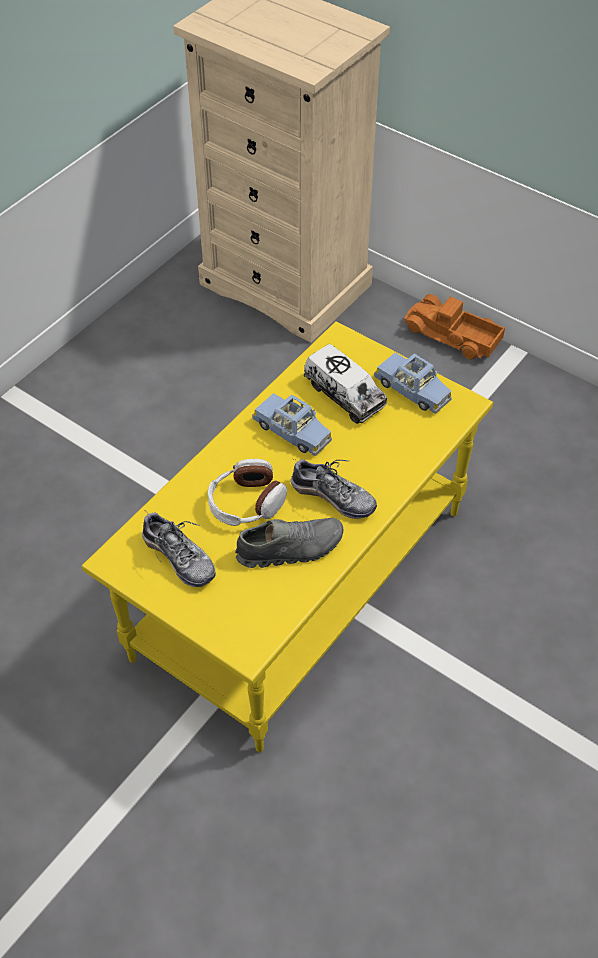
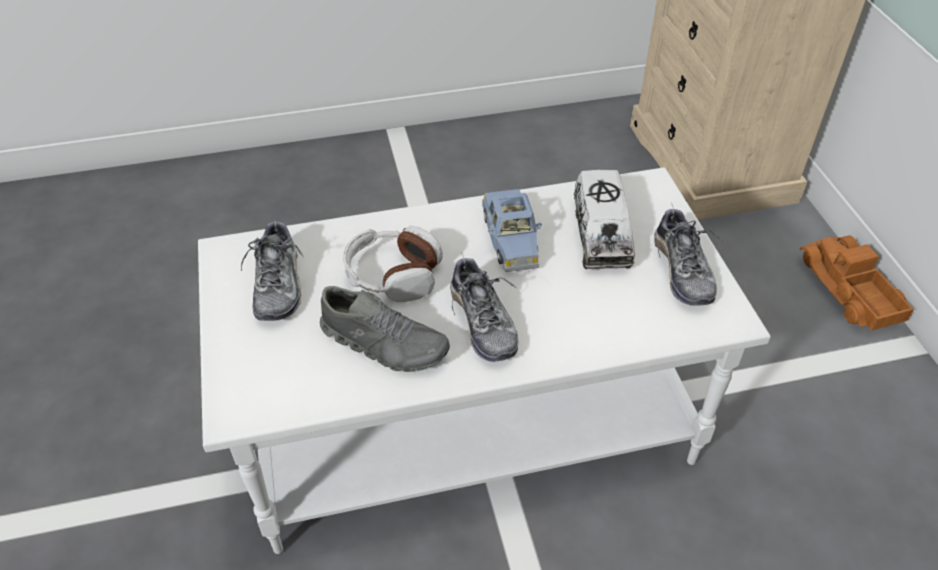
camera: 40 degrees right, 5 degrees down
(298, 581) = (471, 420): yellow coffee table -> white coffee table
(412, 389) = (682, 271): blue toy car -> shoe

